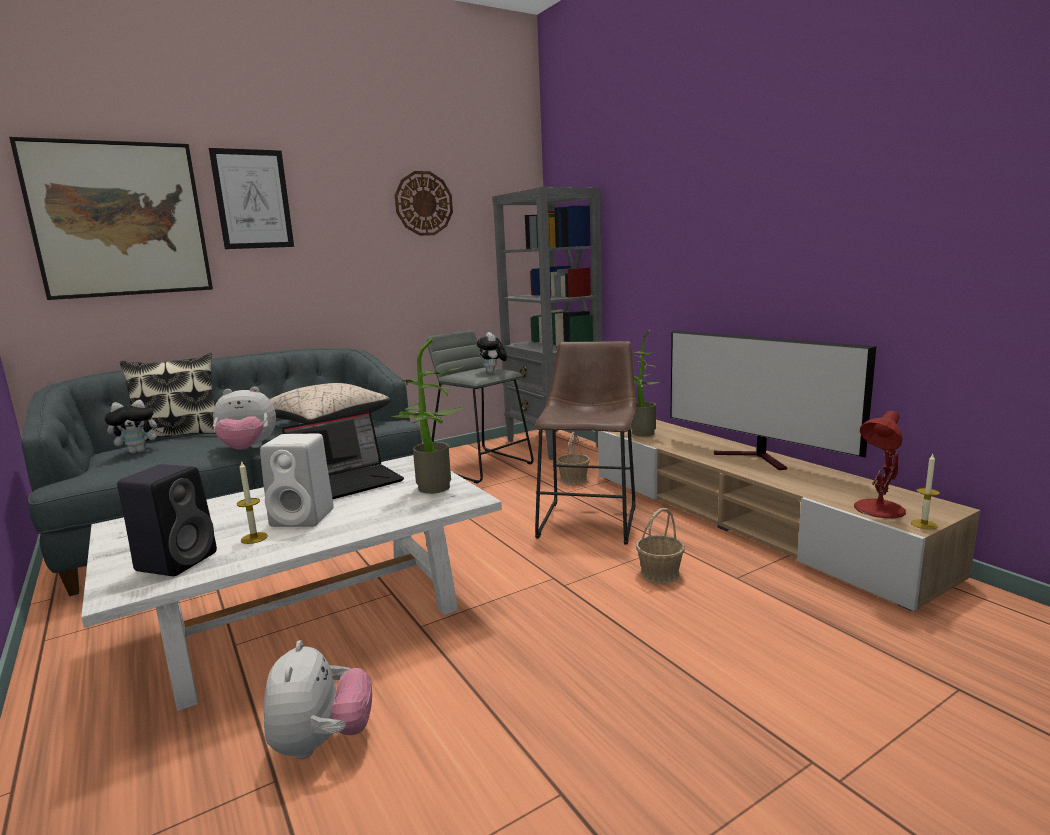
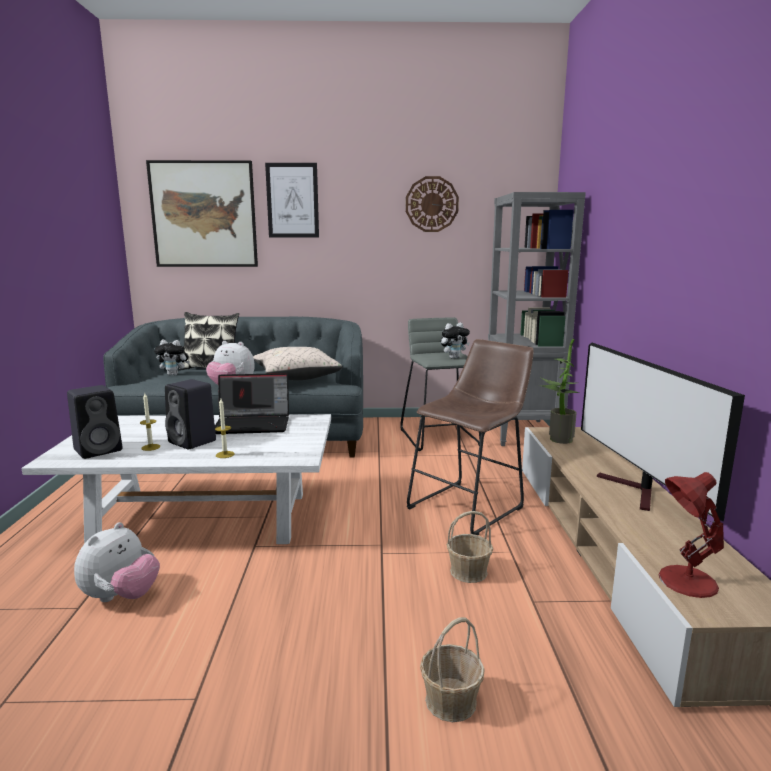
camera: 30 degrees right, 0 degrees up
(305, 518) = (193, 442): white speaker -> black speaker
(432, 489) = (291, 443): potted plant -> none
(493, 372) = (454, 357): plush toy -> plush toy turned 135 degrees counterclockwise
(573, 479) = (499, 468): basket -> basket (450, 701)
(924, 524) = (714, 614): candle -> candle (225, 454)

